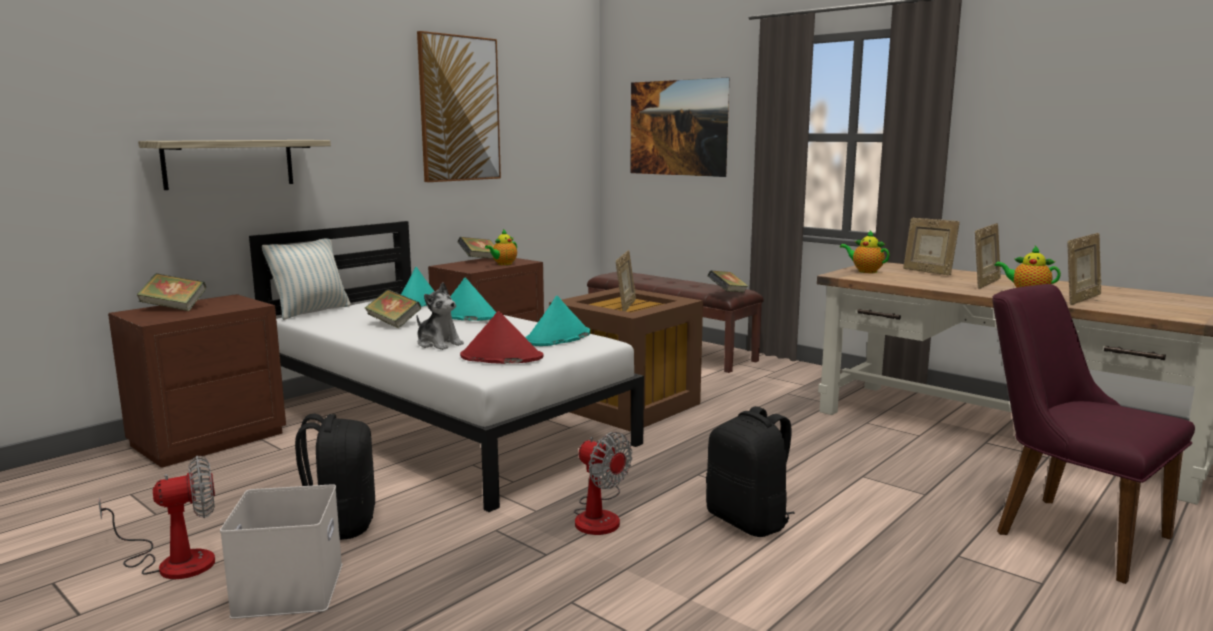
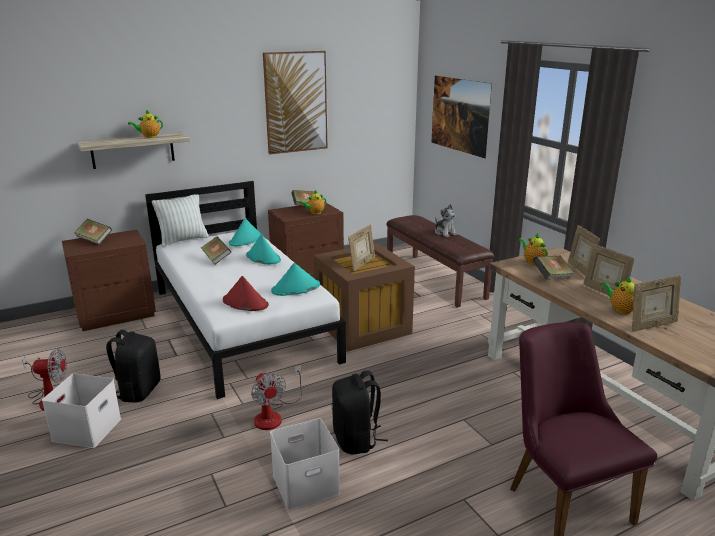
camera: 20 degrees right, 10 degrees up
(260, 139) = (149, 137): none -> teapot
(438, 344) = (224, 283): plush toy -> plush toy (445, 233)
(727, 294) = (462, 251): book -> book (551, 278)
(732, 585) = (305, 485): none -> white storage box
(985, 284) = (604, 292): picture frame -> picture frame turned 90 degrees clockwise

